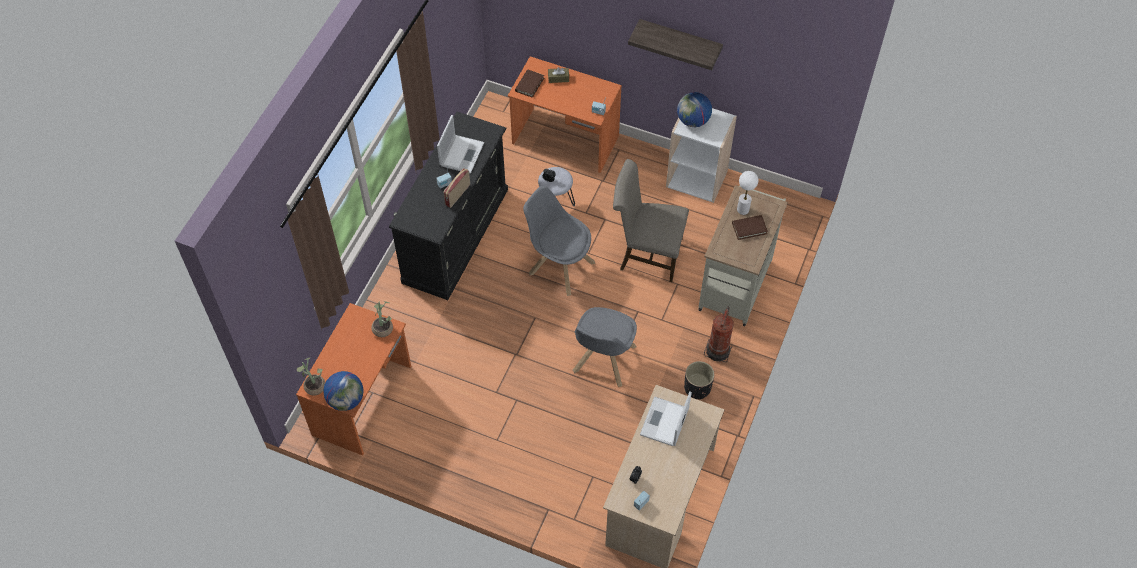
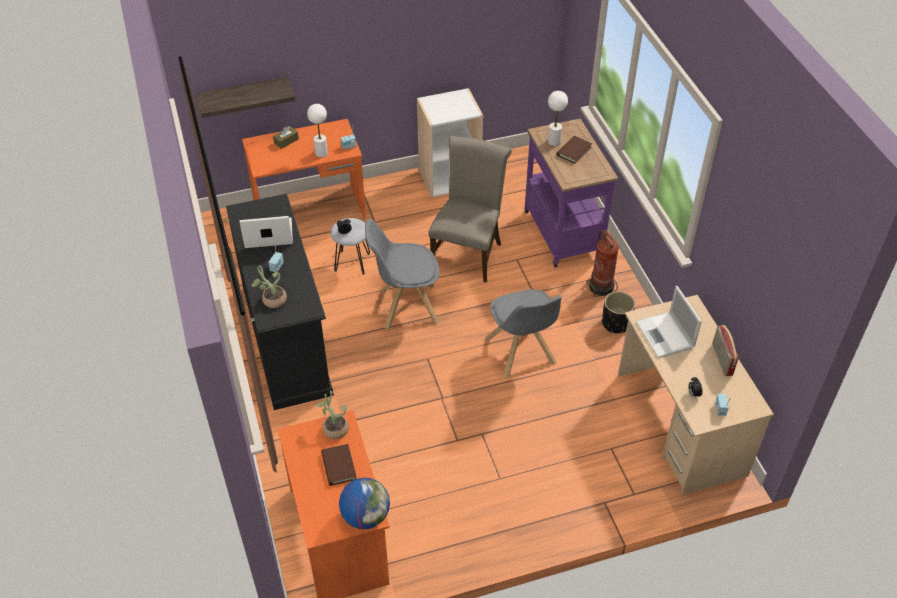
camera: 40 degrees left, 10 degrees down
(313, 384) = (317, 526): potted plant -> potted plant (271, 299)
(457, 194) = (298, 268): radio -> radio (721, 360)
(462, 153) = (267, 234): laptop -> laptop turned 75 degrees counterclockwise
(529, 84) = (265, 159): brown book -> brown book (339, 466)
(573, 105) = (321, 153): none -> white table lamp
(646, 253) = (468, 253): beige chair -> beige chair turned 135 degrees clockwise
(680, 41) = (399, 30): shelf -> shelf (244, 97)
(693, 121) = (438, 109): globe -> none
(736, 284) = (561, 232): beige cart -> purple cart

